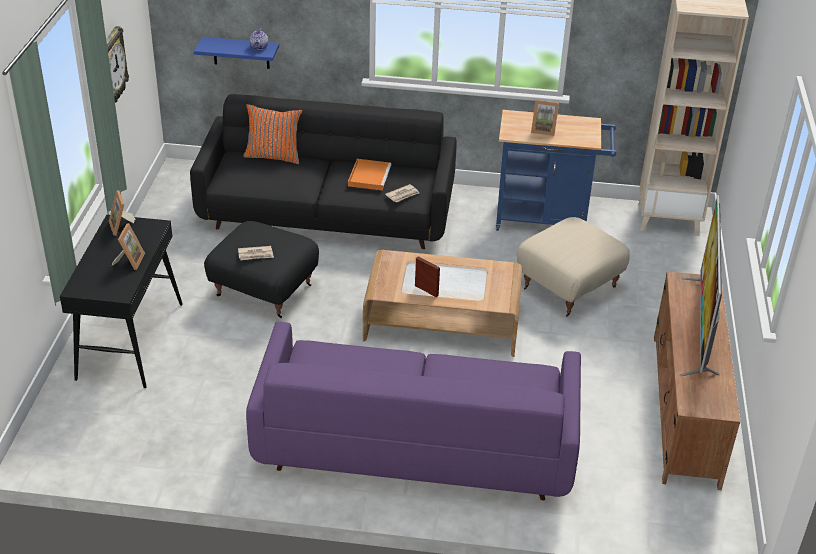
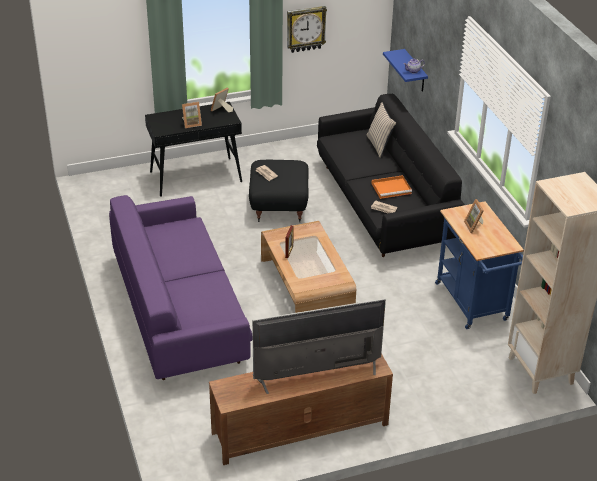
camera: 65 degrees right, 0 degrees up
(273, 156) = (379, 145): orange pillow -> beige pillow
(569, 288) = (396, 337): beige ottoman -> none

